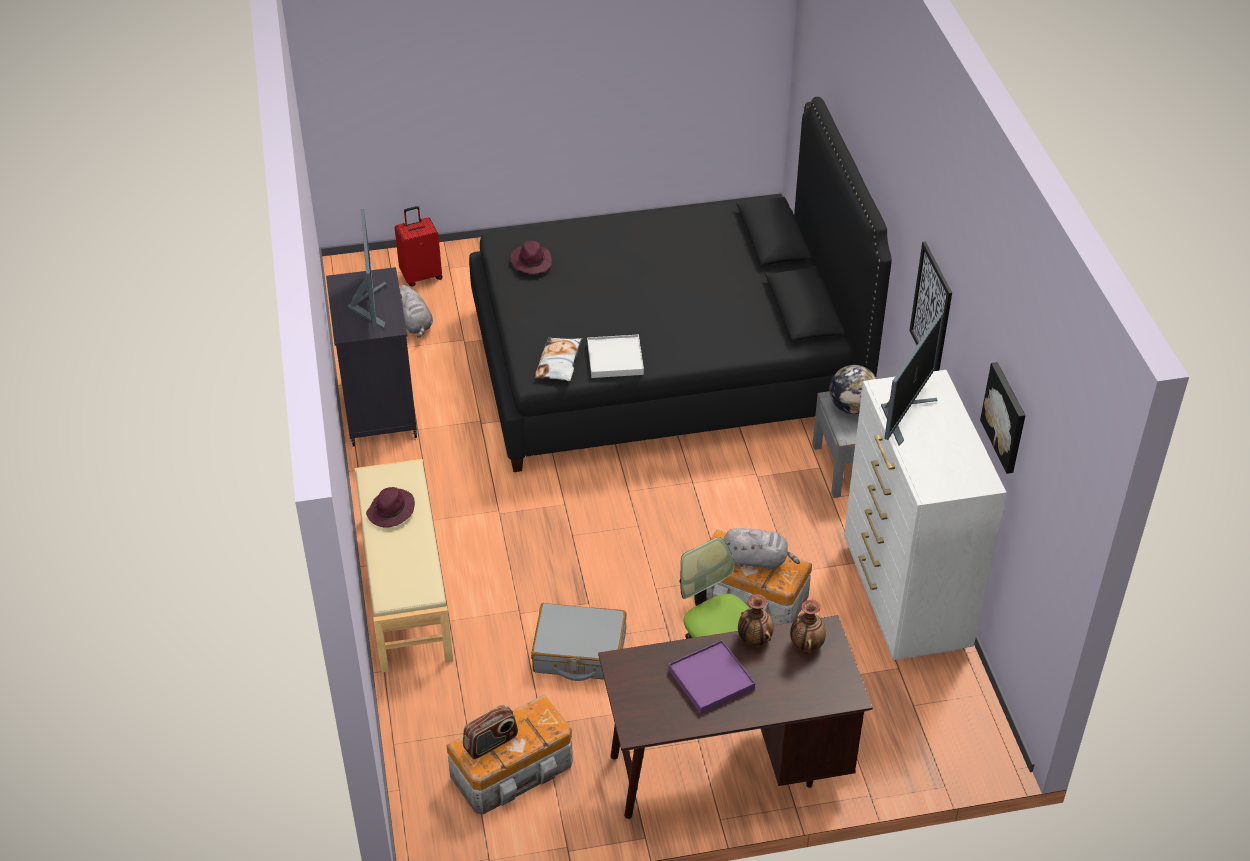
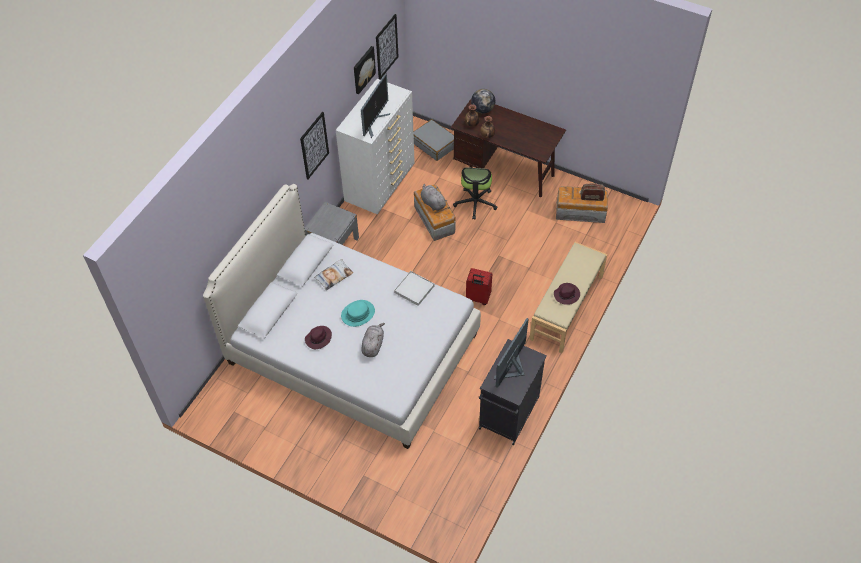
camera: 140 degrees left, 10 degrees up
(415, 324) = (449, 460): grey plush toy -> grey plush toy (373, 345)
(421, 276) = (417, 496): red suitcase -> red suitcase (477, 298)
(531, 262) = (397, 372): purple hat -> purple hat (318, 339)
(559, 363) = (440, 303): pillow -> pillow (334, 276)
(579, 652) = (519, 238): grey suitcase -> grey suitcase (434, 144)
(657, 292) = (358, 314): none -> turquoise hat
(666, 363) = (352, 349): black bed -> white bed
(711, 679) = (515, 132): purple tray -> none
(852, 407) = (330, 227): globe -> globe (482, 109)
(904, 414) = (374, 122): monitor -> monitor turned 135 degrees clockwise
(1042, 505) = (386, 47): none -> picture

